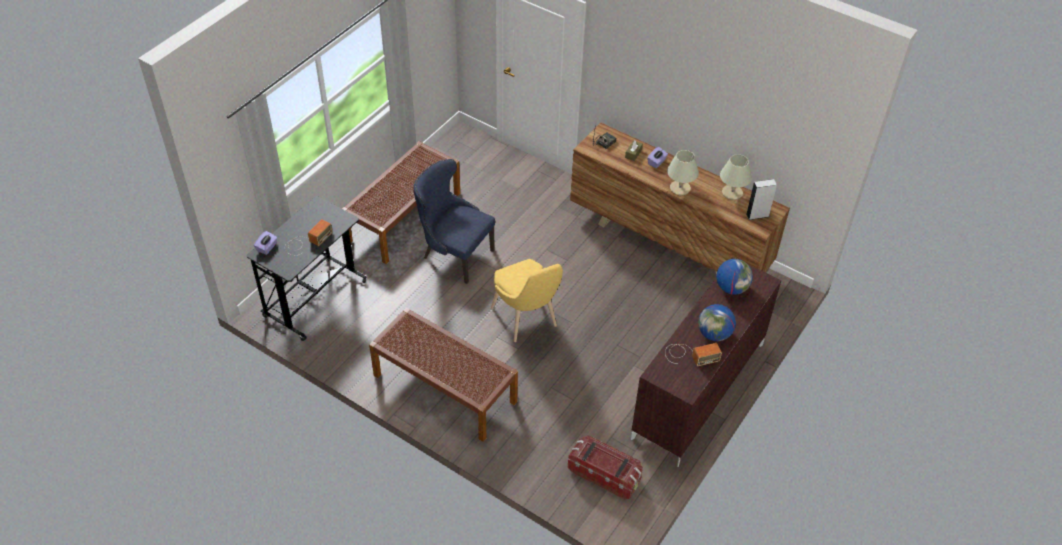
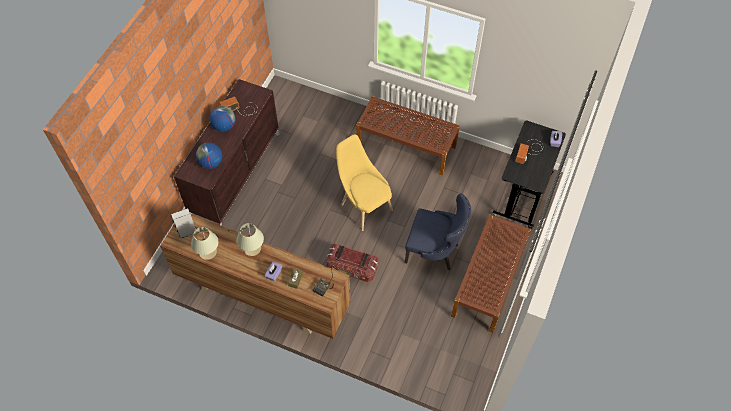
camera: 170 degrees right, 10 degrees up
(604, 474) = (293, 111): storage box -> storage box (352, 268)

